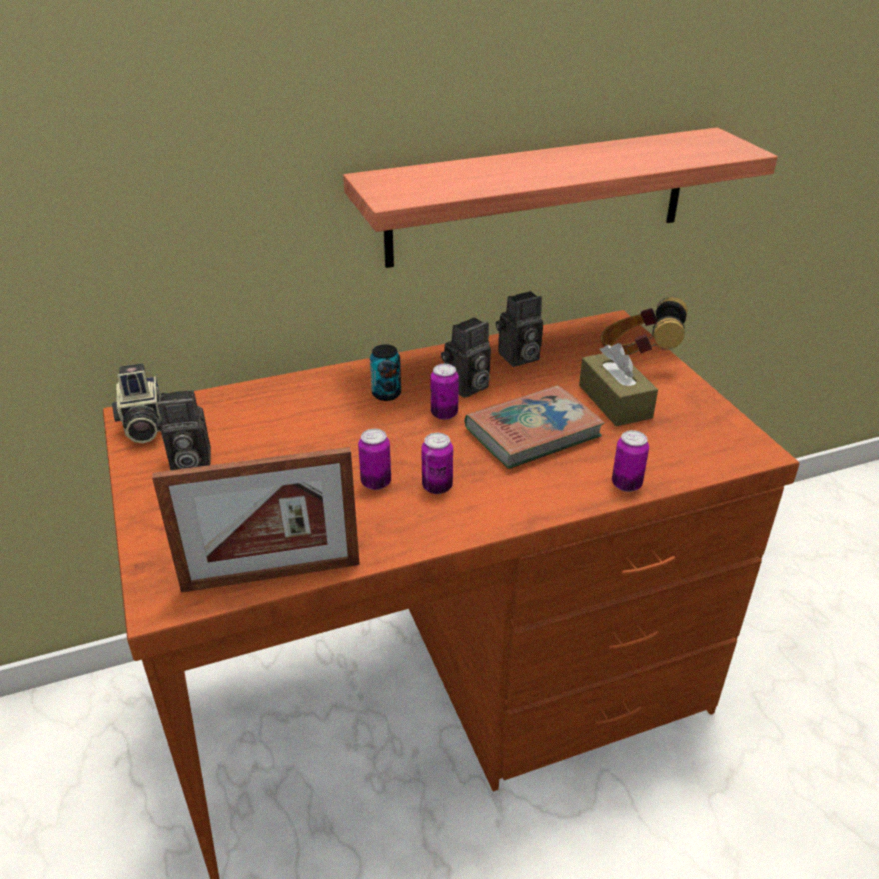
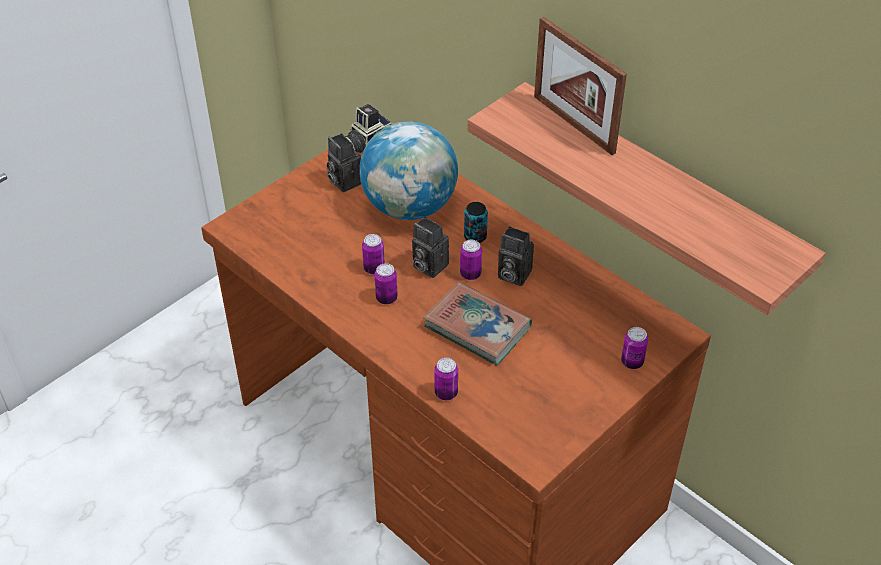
camera: 65 degrees right, 10 degrees up
(271, 575) = (269, 258): picture frame -> picture frame (573, 124)
(292, 425) = (409, 207): none -> globe
(518, 358) = (574, 290): camera -> camera (427, 265)
(615, 401) = (550, 363): brown tissue box -> none
(638, 356) = (632, 362): headphones -> can

